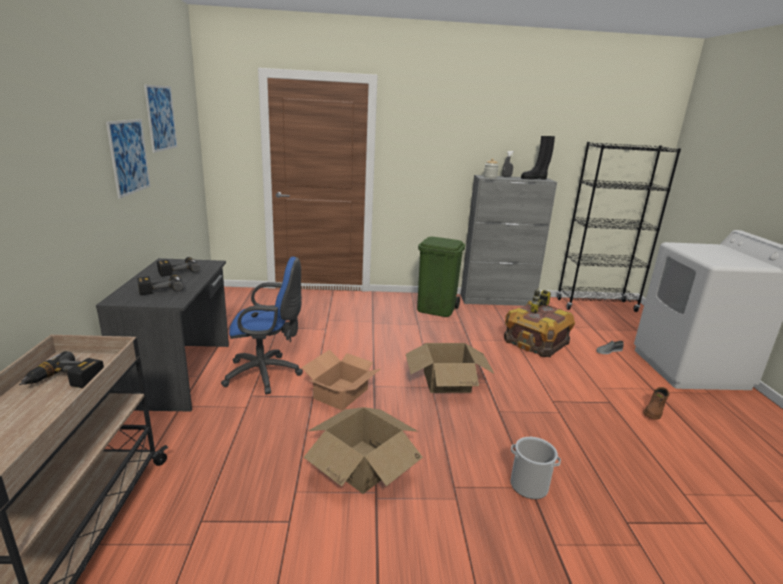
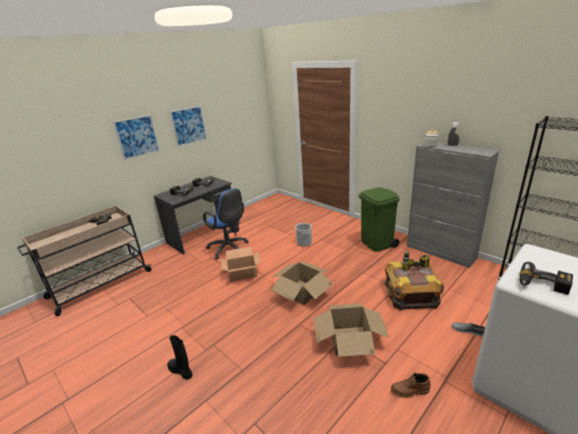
camera: 50 degrees right, 5 degrees up
(161, 118) = (222, 101): picture -> picture (137, 137)
(363, 465) = (198, 311): cardboard box -> cardboard box (349, 340)
(529, 486) = (243, 368): bucket -> bucket (304, 242)
(534, 178) = (476, 150): black boot -> black boot (181, 371)
(728, 261) = (542, 286): none -> power drill

